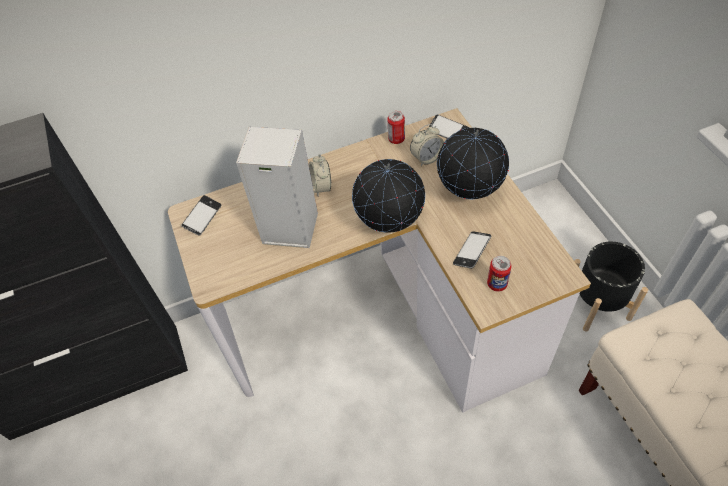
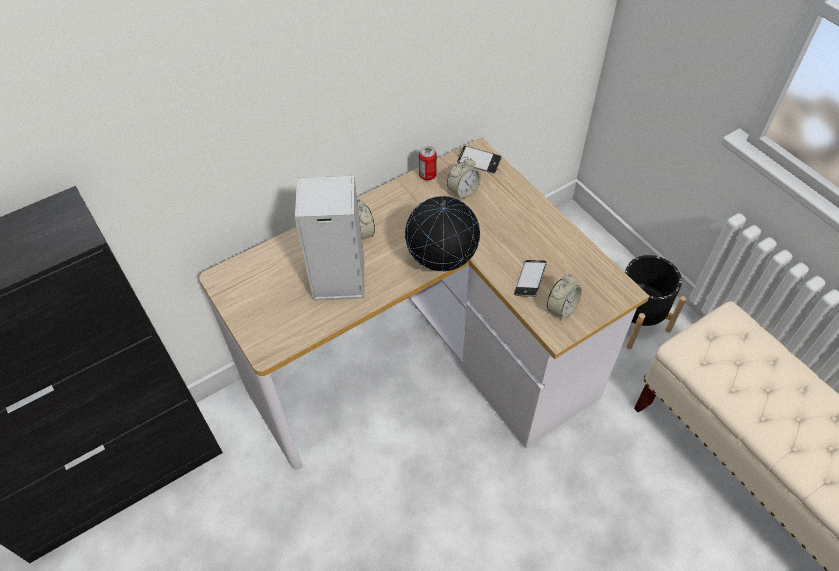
camera: 15 degrees left, 0 degrees up
(202, 217) = (240, 280): phone -> none
(469, 193) = (513, 222): globe -> none
(497, 284) = (561, 309): can -> alarm clock

